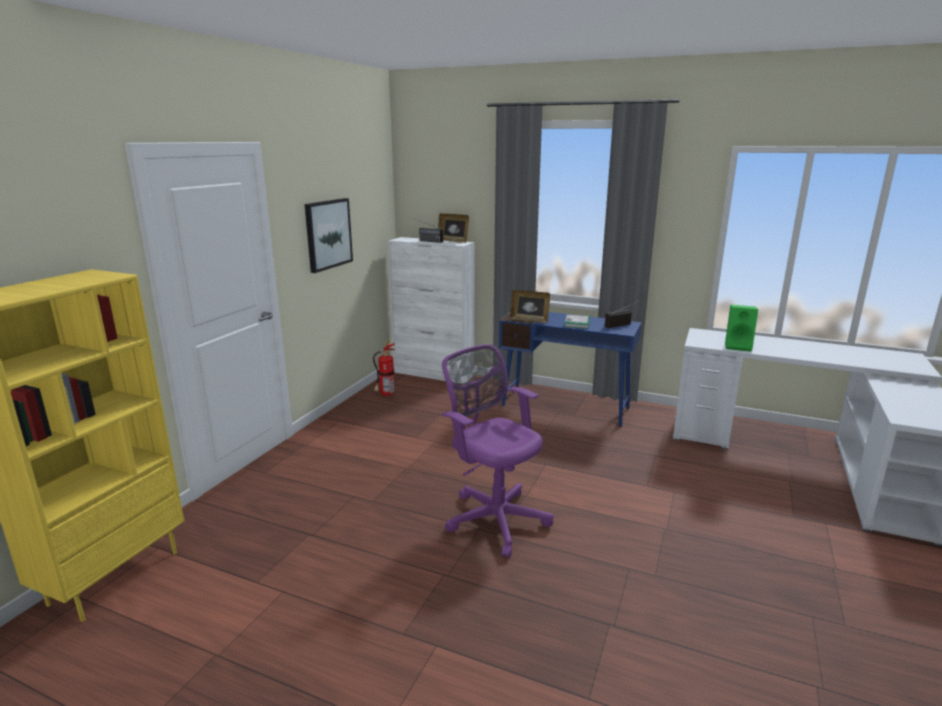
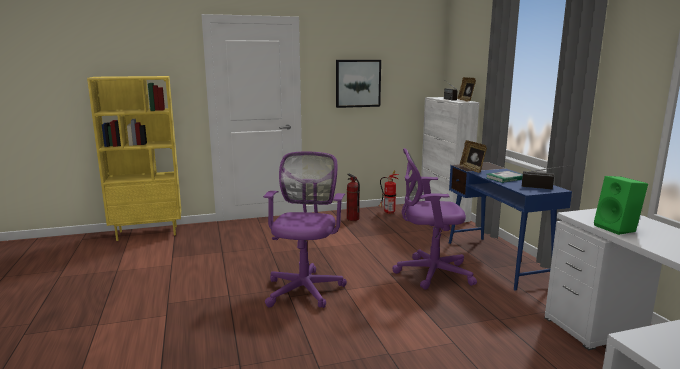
camera: 50 degrees right, 5 degrees down
(366, 417) = (352, 219): none -> fire extinguisher
(548, 442) = (429, 273): none -> purple office chair

